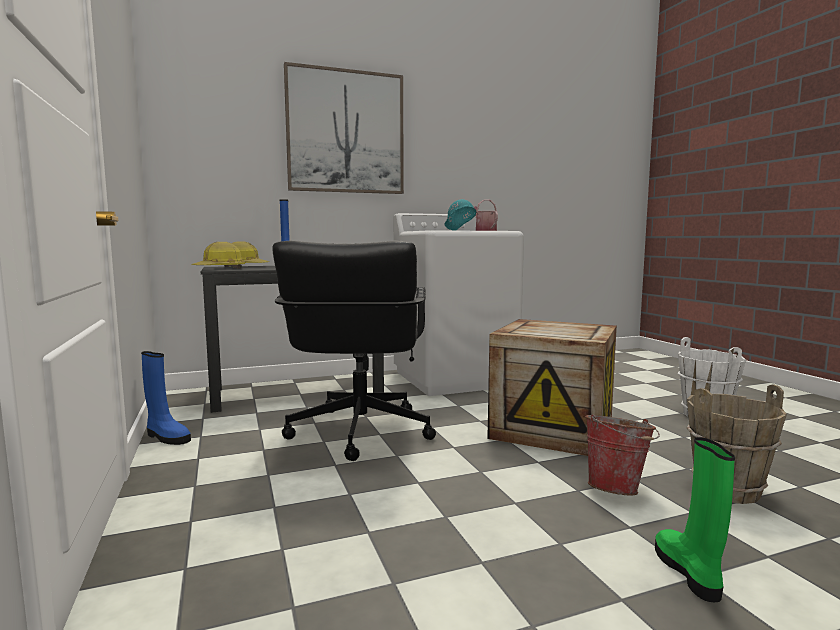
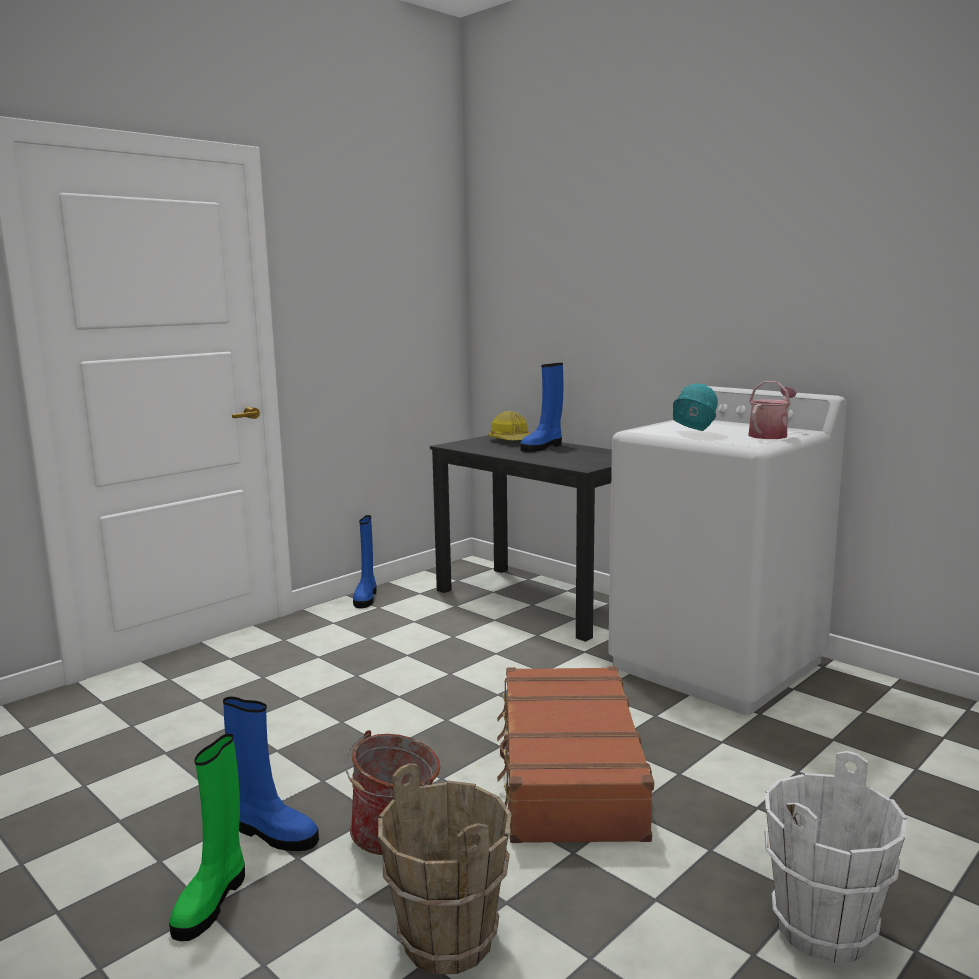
camera: 65 degrees right, 5 degrees up
(220, 269) = (462, 444): hard hat -> none
(346, 132) = (649, 264): picture -> none
(359, 432) = (445, 663): black office chair -> none
(552, 429) = (567, 772): crate -> brown suitcase
(591, 533) = (274, 834): none -> blue boot
(689, 573) = (212, 901): green boot -> green boot turned 135 degrees clockwise

